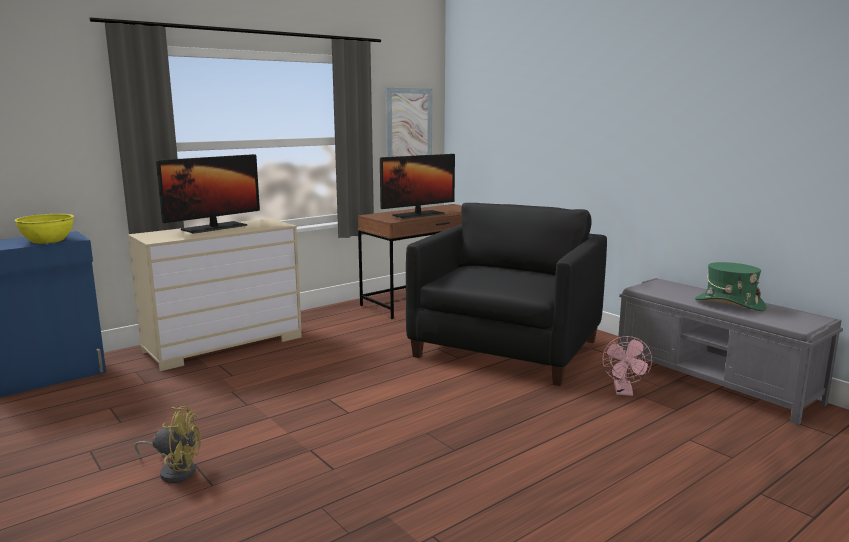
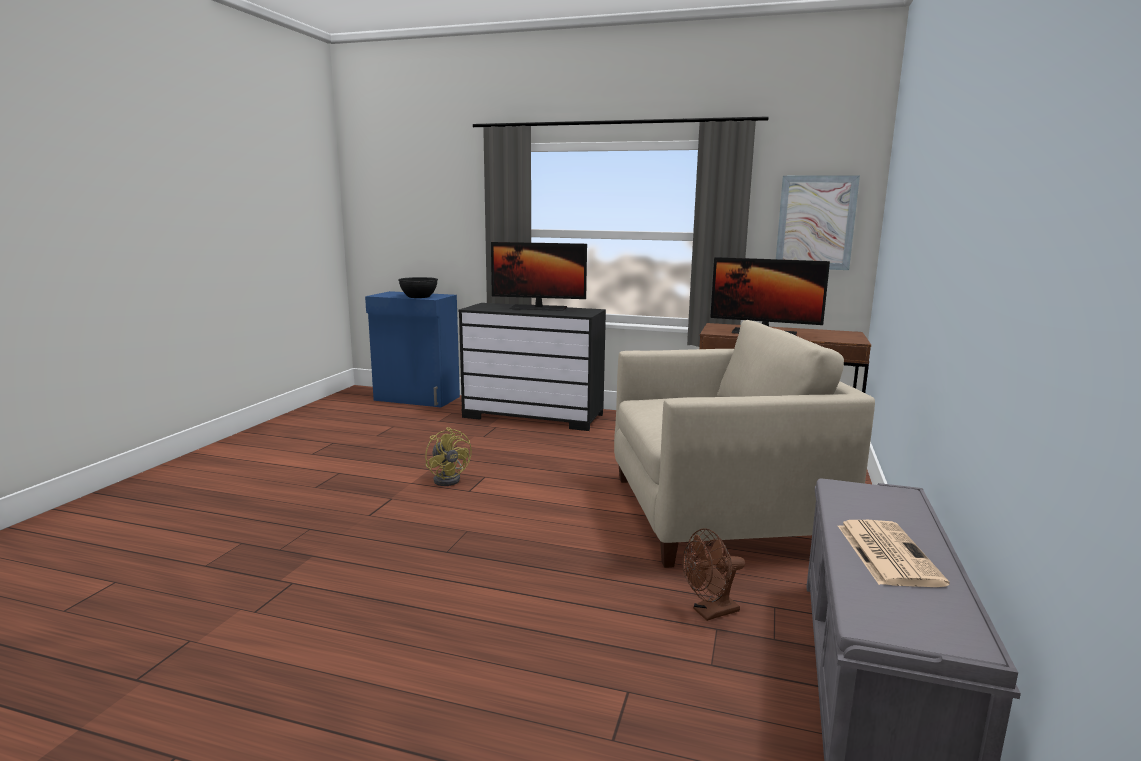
camera: 55 degrees right, 0 degrees up
(48, 240) = (419, 296): yellow bowl -> black bowl
(175, 471) = (326, 471): yellow fan -> yellow fan (449, 479)
(224, 344) = (533, 416): beige dresser -> black dresser
(506, 349) = (718, 514): black armchair -> beige armchair
(624, 392) = (710, 612): pink fan -> brown fan
(729, 304) = (886, 553): green hat -> newspaper

